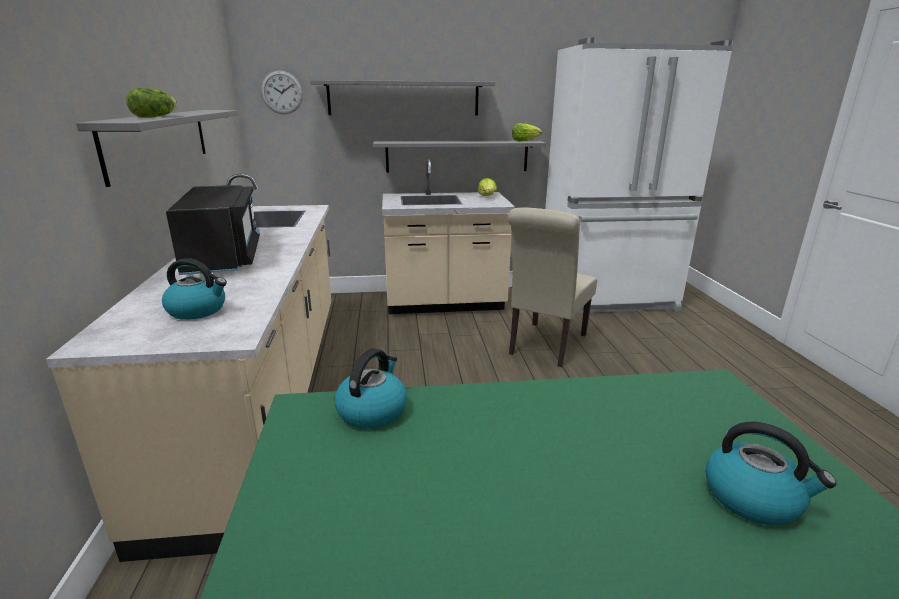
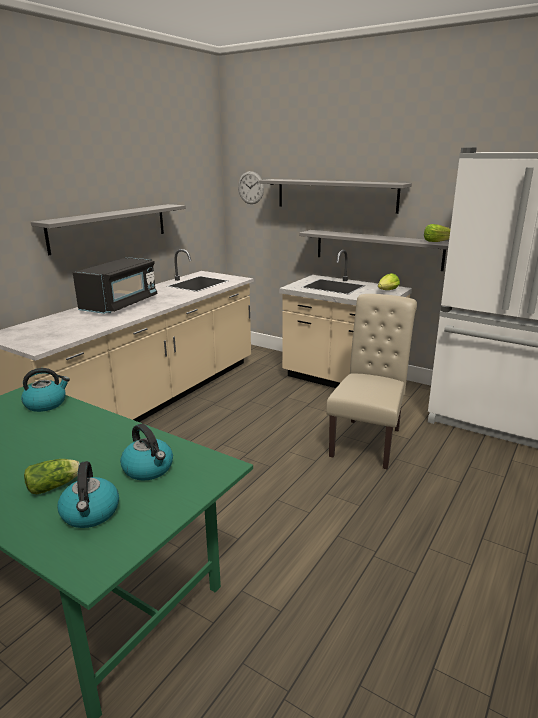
camera: 40 degrees right, 0 degrees up
(157, 117) = (88, 216): lettuce -> lettuce (56, 486)
(198, 310) = (53, 331): kettle -> kettle (149, 469)
(545, 346) = (368, 439): beige chair -> beige chair turned 135 degrees clockwise

